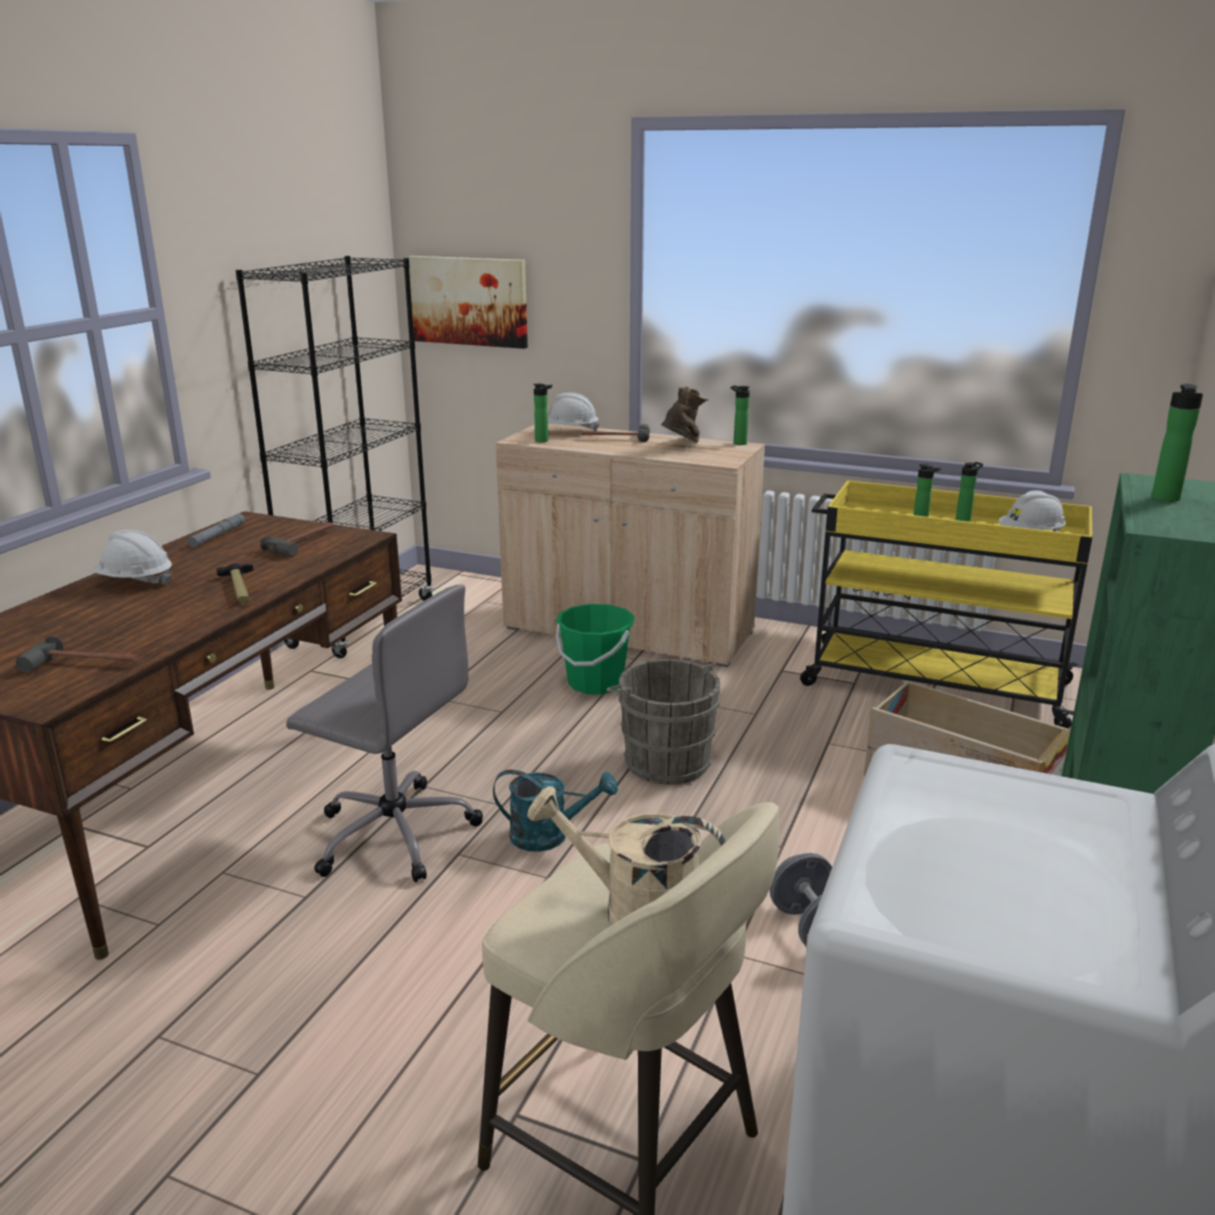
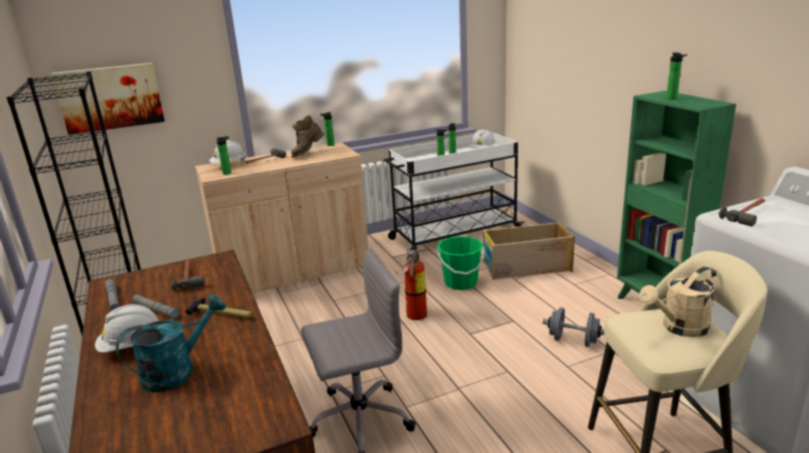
camera: 45 degrees left, 0 degrees up
(84, 664) = (241, 396): hammer -> hammer (748, 214)
(215, 560) = (156, 310): none -> grey flashlight
(550, 836) = (428, 373): turquoise watering can -> turquoise watering can (177, 371)
(595, 683) = (323, 302): green bucket -> green bucket (461, 283)
(664, 759) = (414, 316): grey bucket -> fire extinguisher
(682, 446) = (307, 153): brown boot -> brown boot turned 120 degrees counterclockwise
(932, 684) = (454, 235): yellow cart -> white cart

